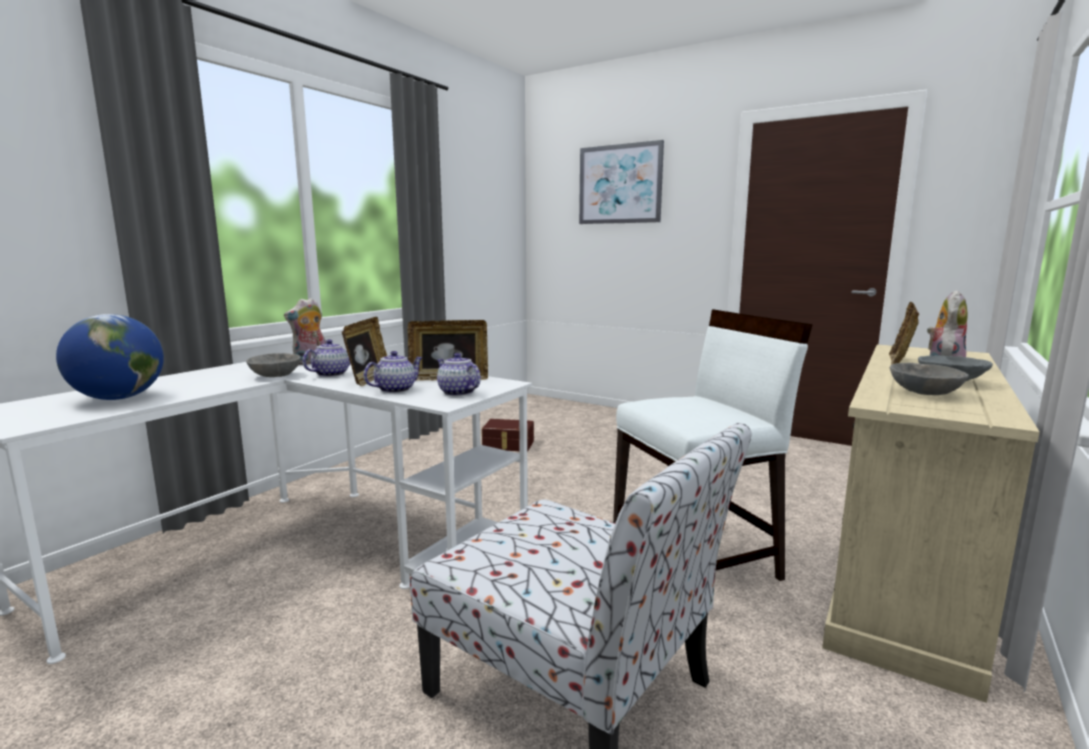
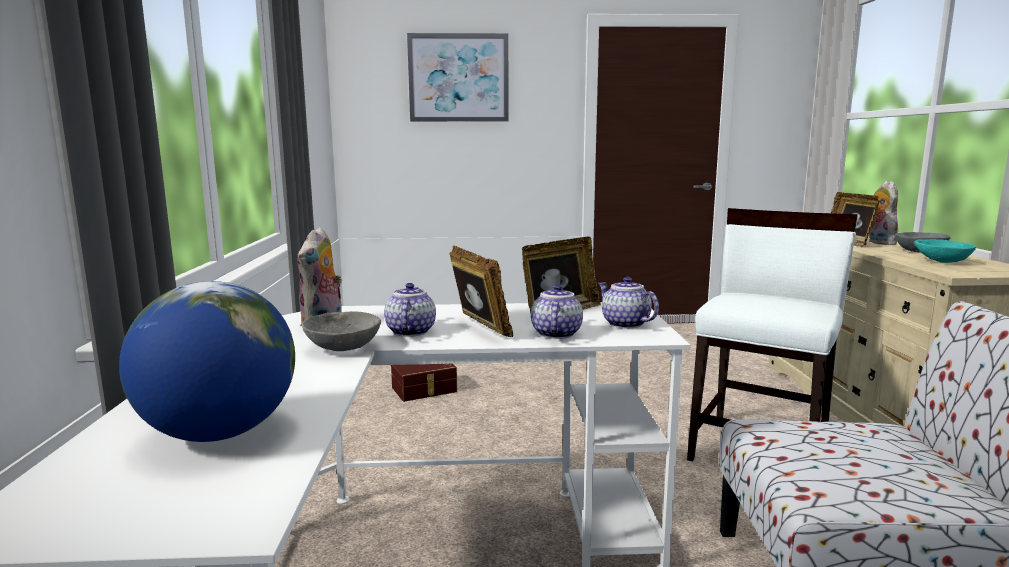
camera: 35 degrees left, 0 degrees up
(457, 392) = (624, 324): teapot -> teapot turned 45 degrees clockwise
(923, 393) = (941, 261): grey bowl -> turquoise bowl

